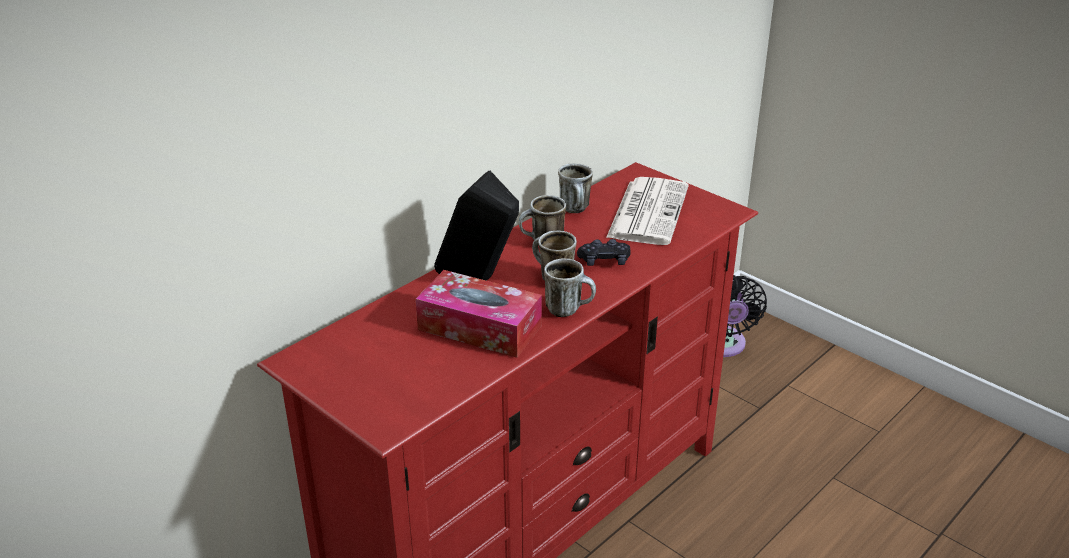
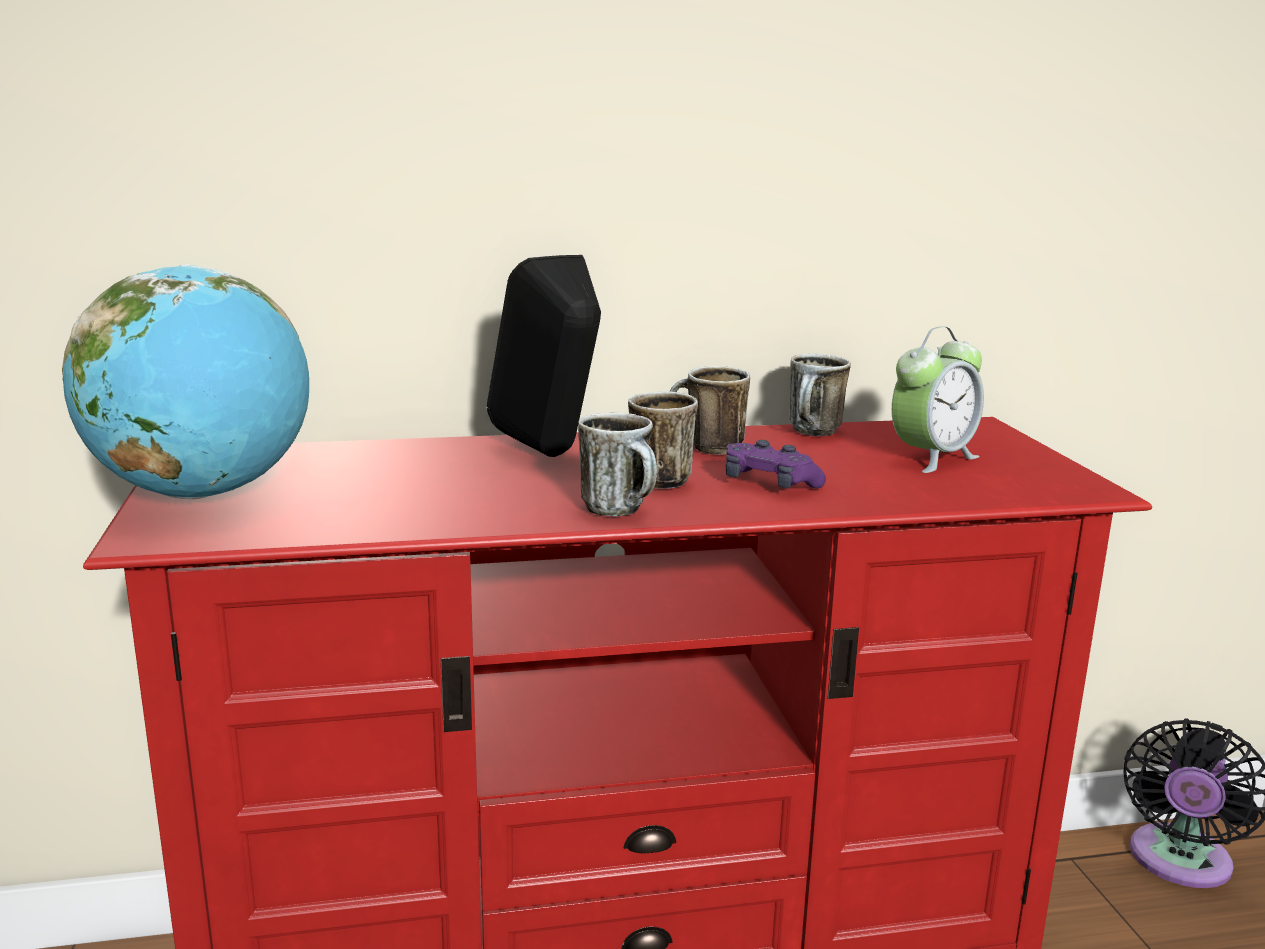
camera: 35 degrees right, 15 degrees down
(355, 385) = (204, 493): none -> globe
(479, 327) = (462, 492): tissue box -> none
(604, 261) = (769, 484): black game controller -> purple game controller
(647, 211) = (932, 458): newspaper -> alarm clock

